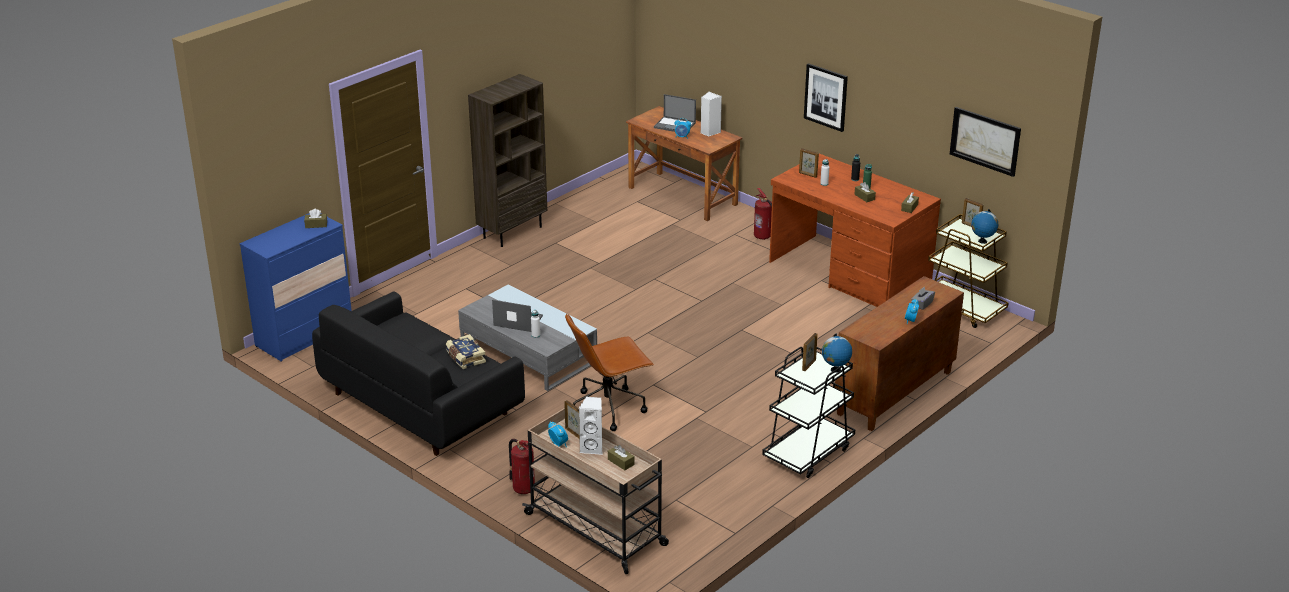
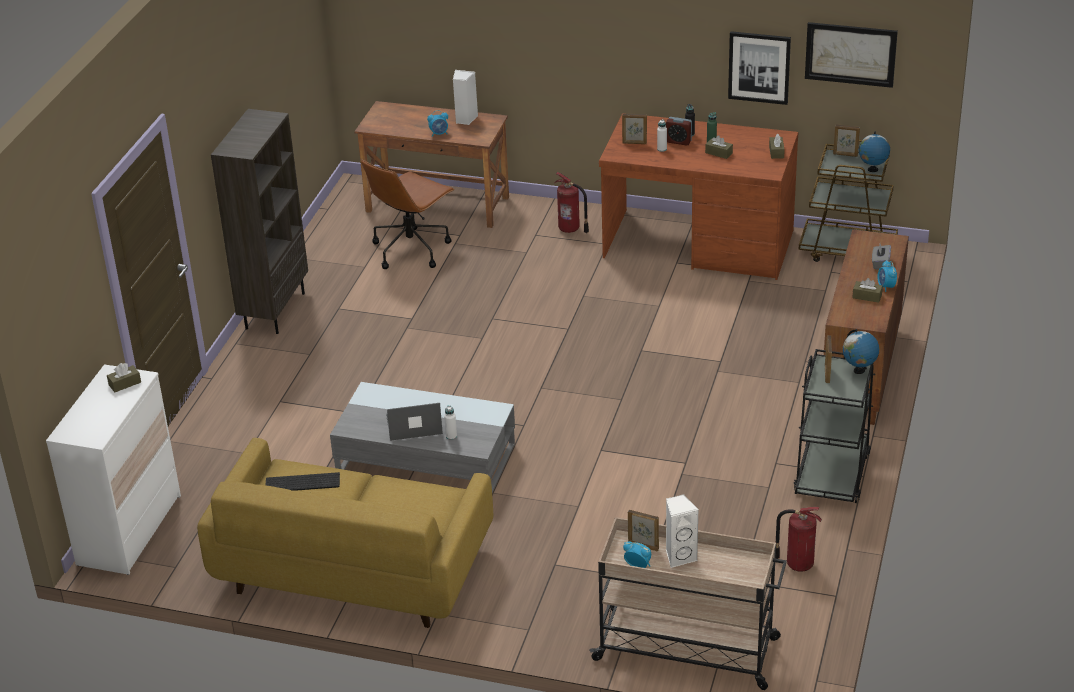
camera: 25 degrees left, 5 degrees up
(304, 336) = (129, 530): blue dresser -> white dresser
(405, 330) = (301, 483): none -> keyboard
(421, 403) = (353, 568): black sofa -> yellow sofa
(465, 358) = (406, 494): book -> none
(523, 488) = (564, 630): fire extinguisher -> fire extinguisher (798, 564)
(608, 408) = (576, 496): brown office chair -> brown office chair (411, 249)
(621, 462) = (725, 562): brown tissue box -> brown tissue box (867, 296)
(675, 125) = (417, 121): laptop -> none
(826, 97) = (624, 44): picture -> picture (759, 67)
(841, 182) = (678, 141): none -> alarm clock

